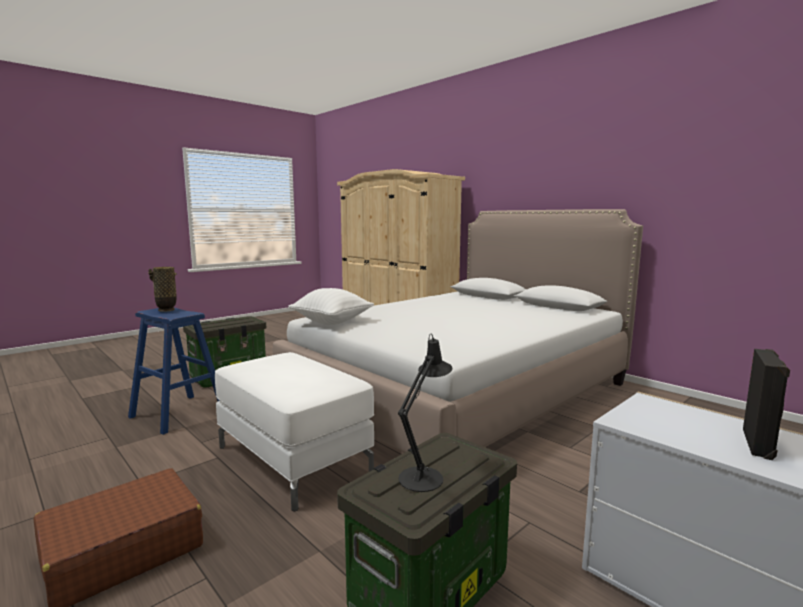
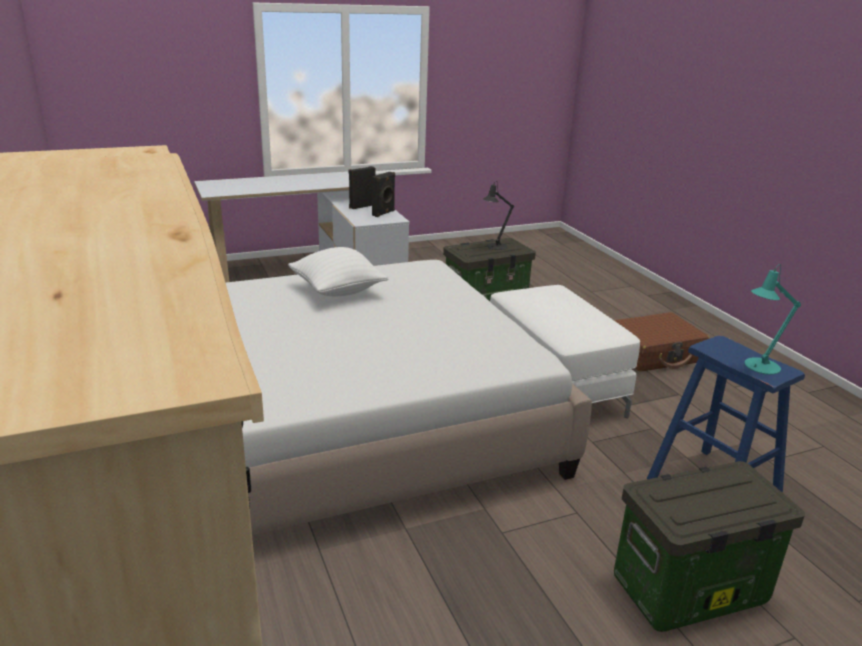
camera: 160 degrees left, 15 degrees up
(166, 310) = (758, 367): vase -> turquoise table lamp
(332, 322) = (508, 339): white pillow -> white pillow (337, 291)
(673, 431) = (384, 213): none -> black speaker

